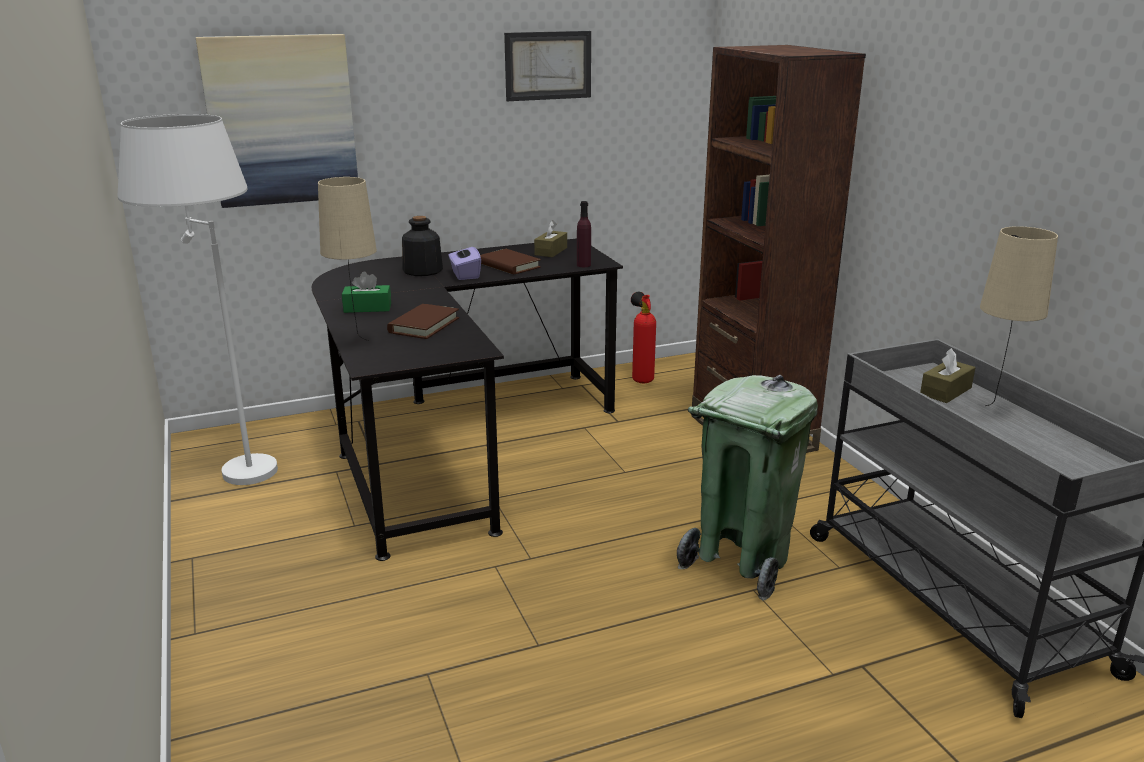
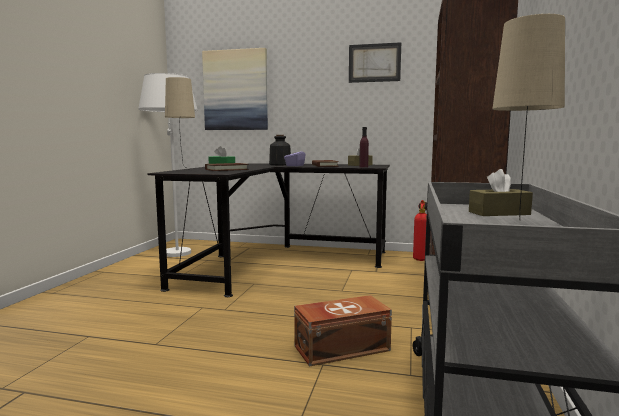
camera: 35 degrees right, 15 degrees down
(740, 561) = (340, 348): green trash can -> brown storage box

